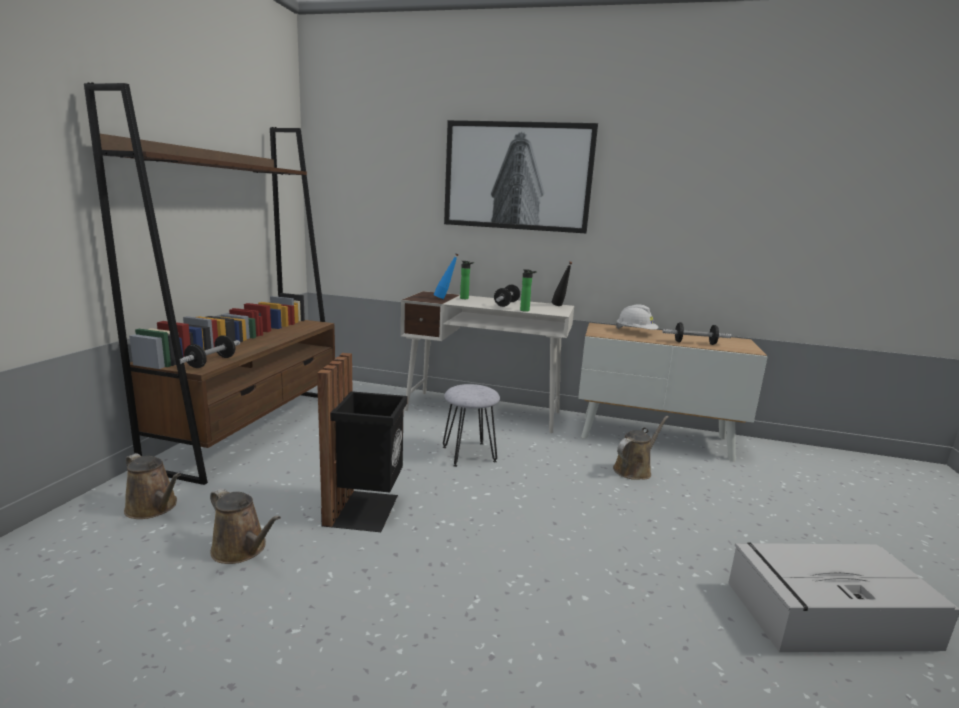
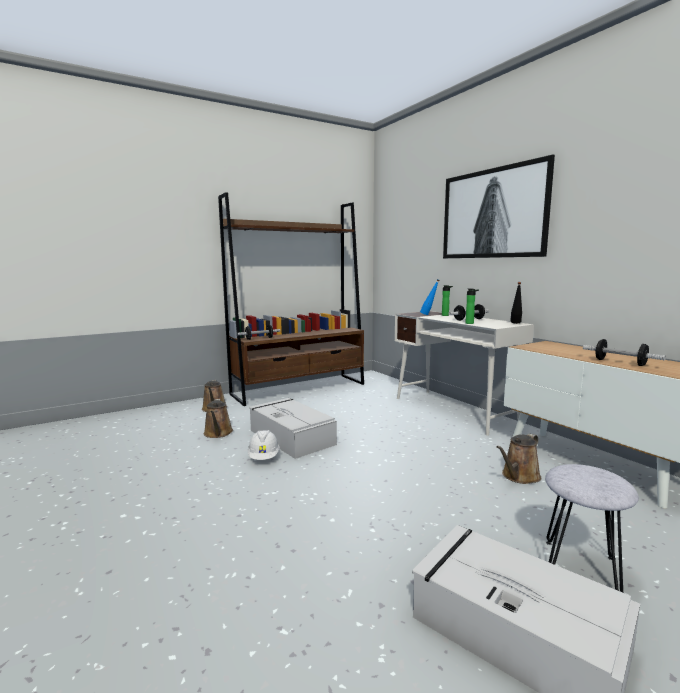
camera: 45 degrees right, 5 degrees down
(366, 510) = (291, 437): black trash can -> grey storage box
(468, 454) = (396, 430): grey stool -> grey stool (579, 567)
(634, 469) = (519, 477): brown watering can -> brown watering can turned 135 degrees clockwise
(636, 332) = (573, 350): white hard hat -> white hard hat (264, 457)

